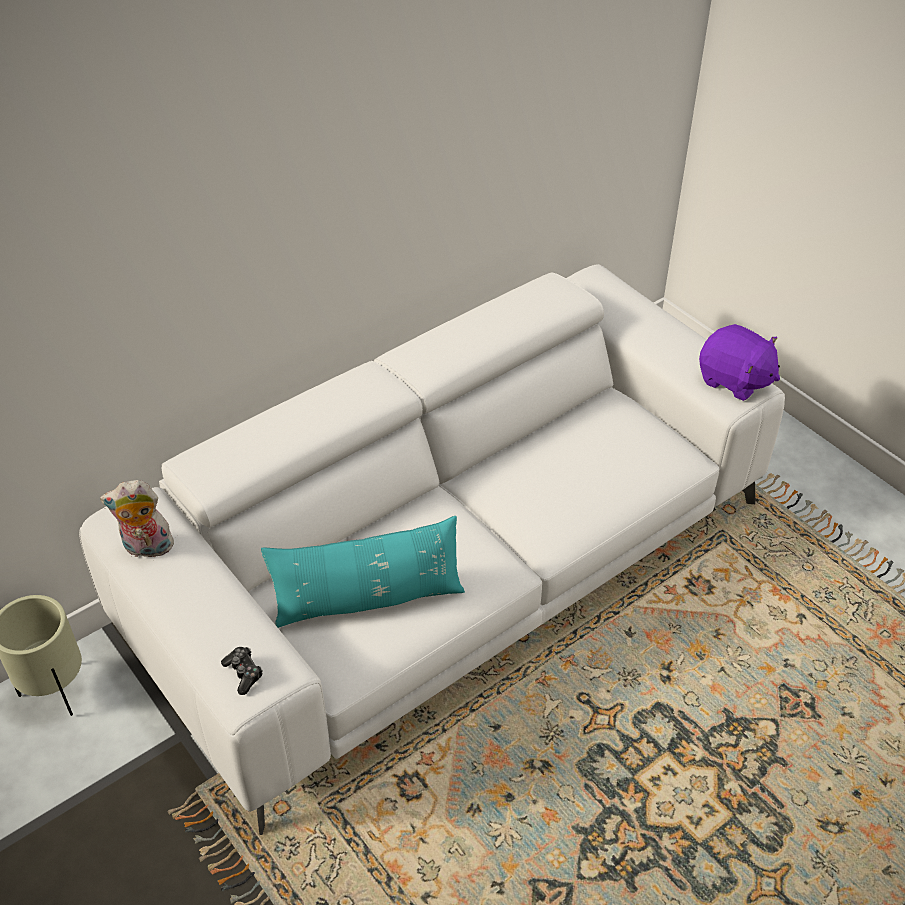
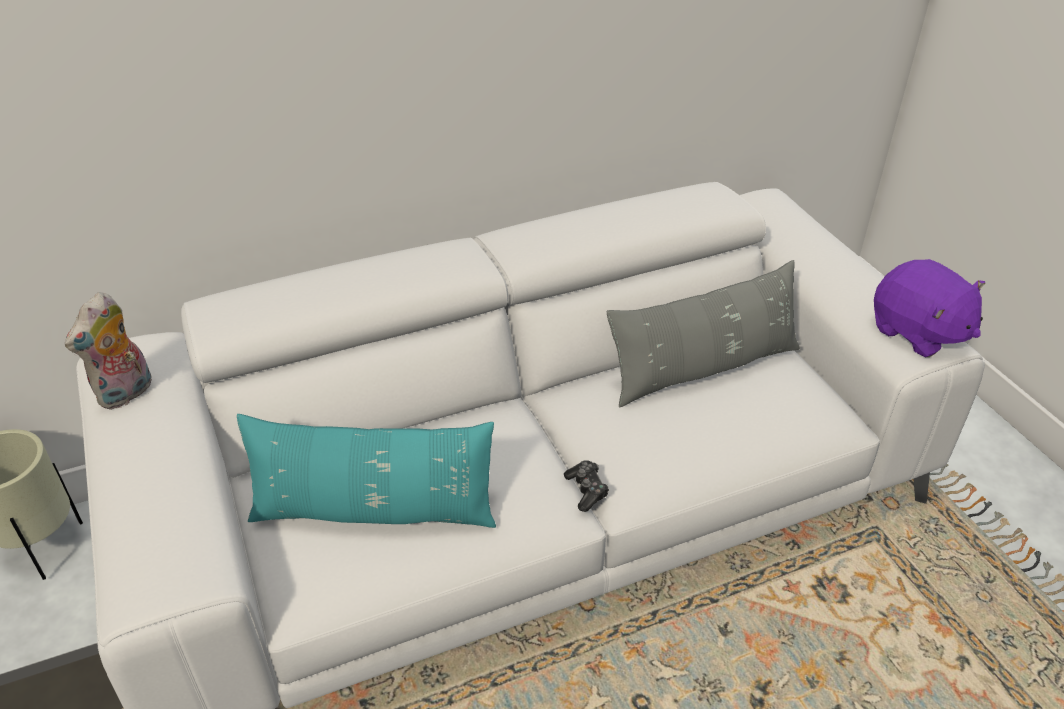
camera: 15 degrees right, 5 degrees down
(146, 548) = (126, 394): plush toy -> plush toy turned 75 degrees counterclockwise
(244, 673) = (150, 566): game controller -> game controller (586, 490)
(577, 434) = (704, 368): none -> grey pillow

